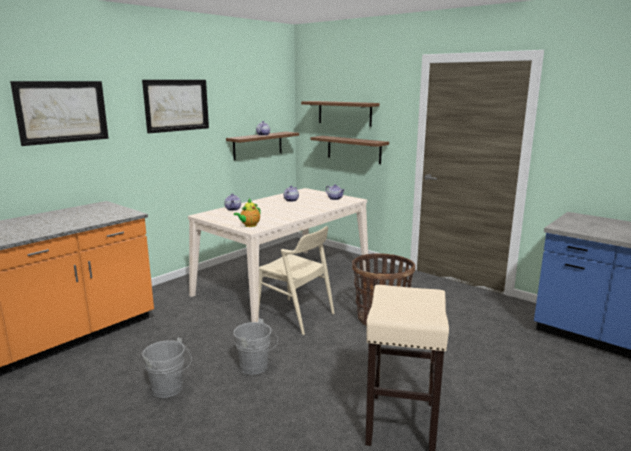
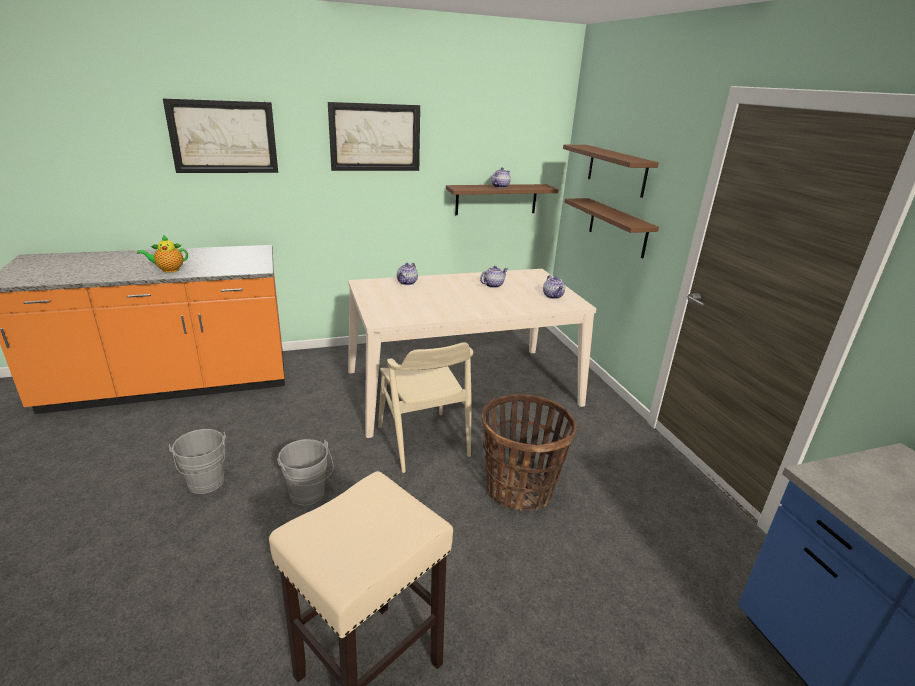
camera: 30 degrees right, 10 degrees up
(249, 225) = (385, 313): teapot -> teapot (168, 270)

